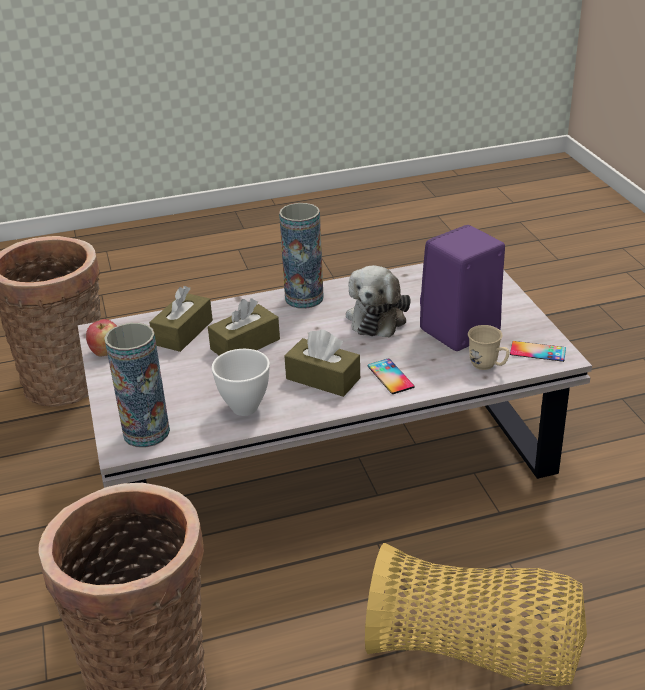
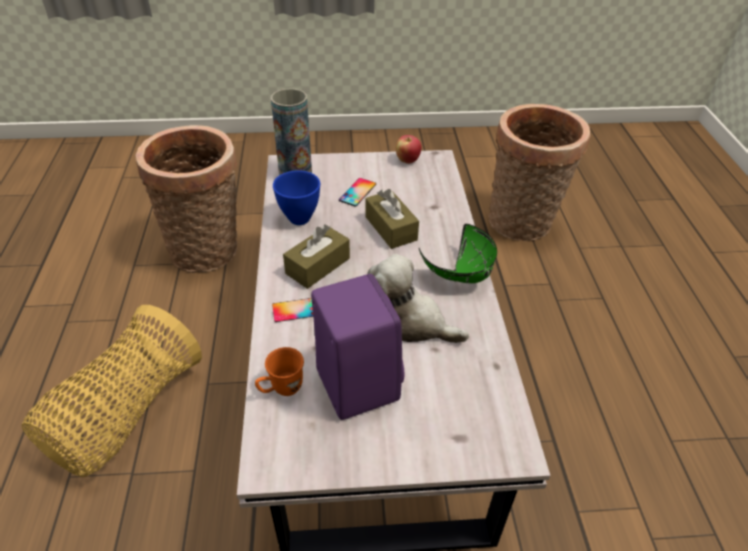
camera: 100 degrees right, 10 degrees up
(183, 332) = (422, 197): brown tissue box -> none
(246, 408) = (299, 219): white bowl -> blue bowl
(304, 298) = (461, 275): vase -> green bowl
(488, 366) = (281, 389): beige mug -> orange mug
(537, 352) = (287, 446): phone -> phone (357, 192)

